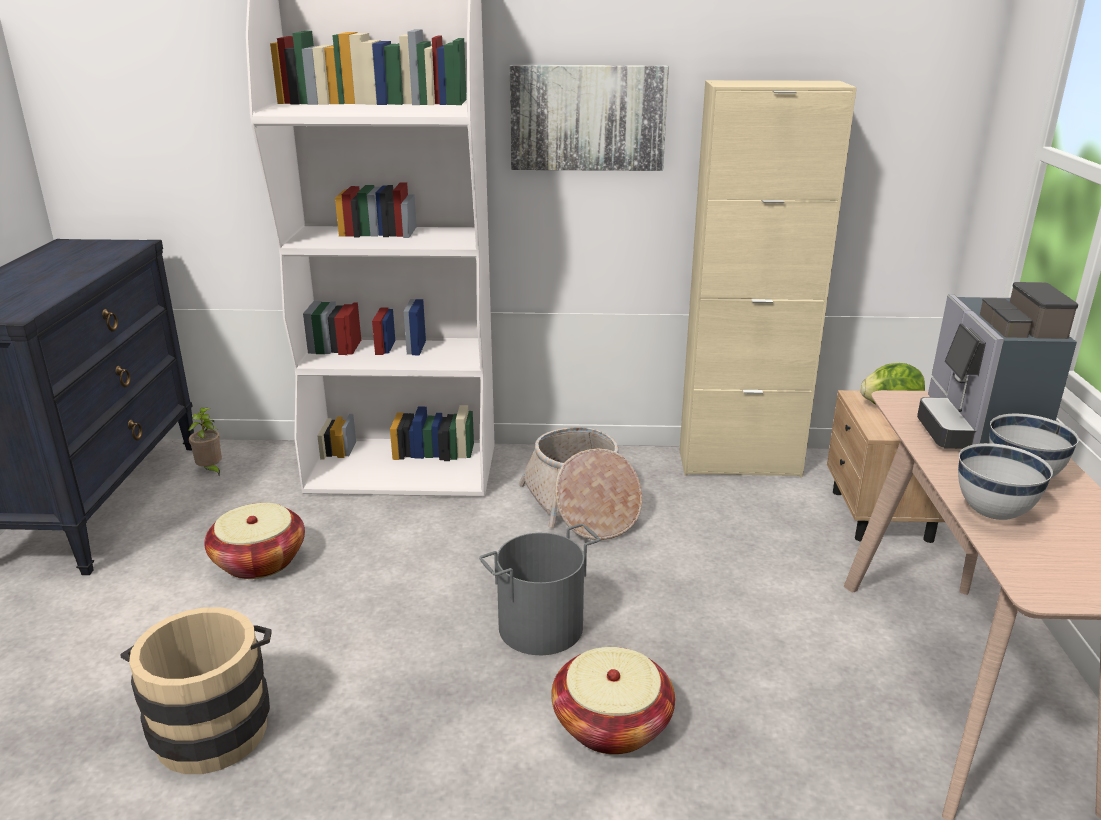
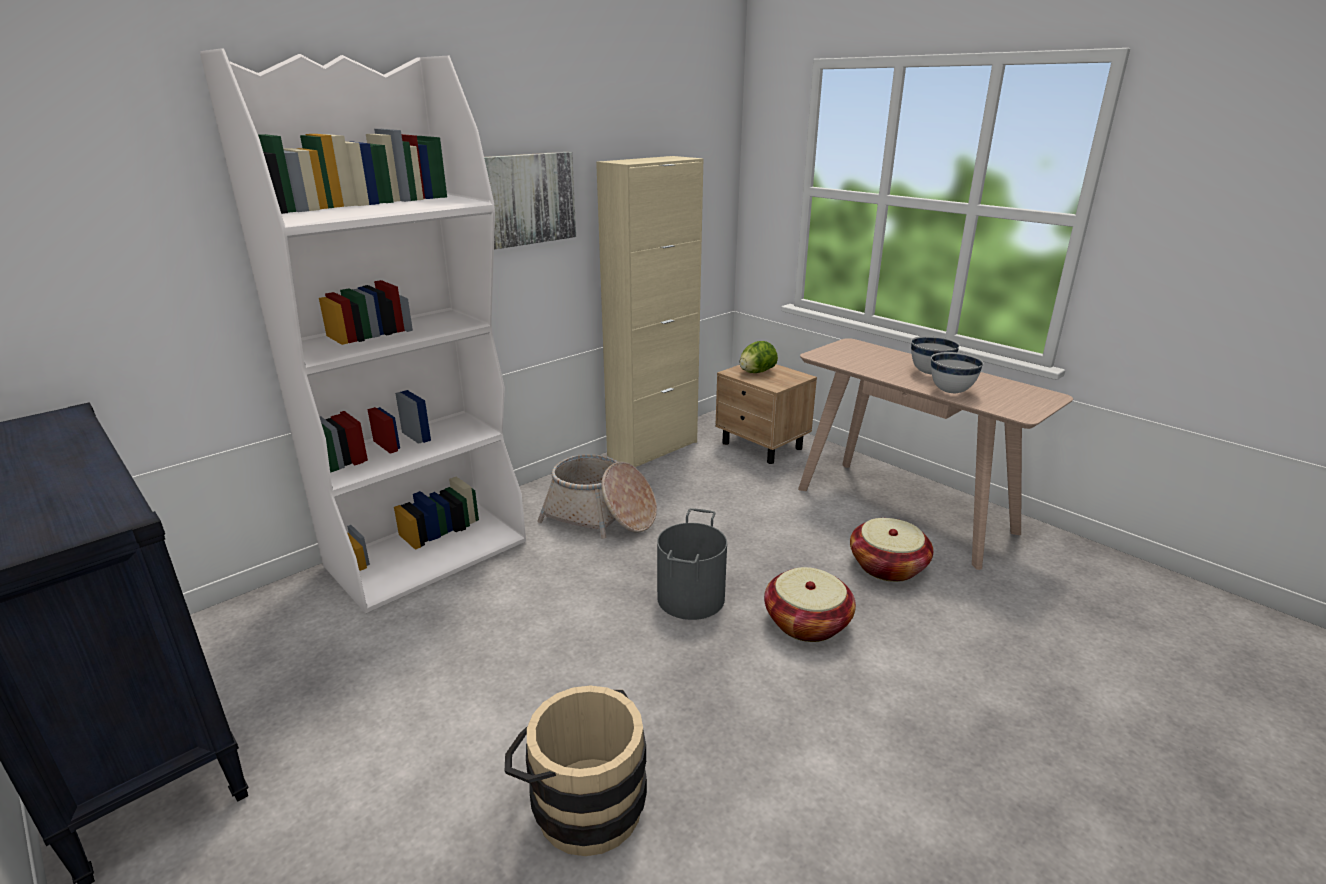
camera: 45 degrees left, 0 degrees up
(211, 470) = (228, 644): potted plant -> none
(259, 561) = (415, 680): basket -> basket (887, 566)
(976, 427) = (871, 357): coffee machine -> none

